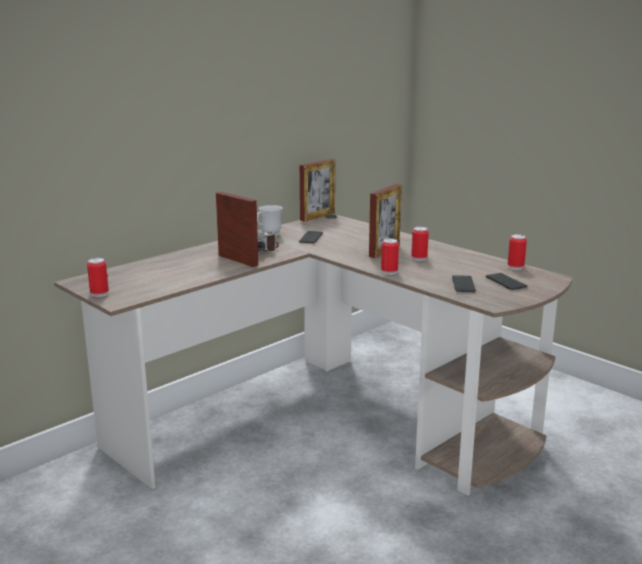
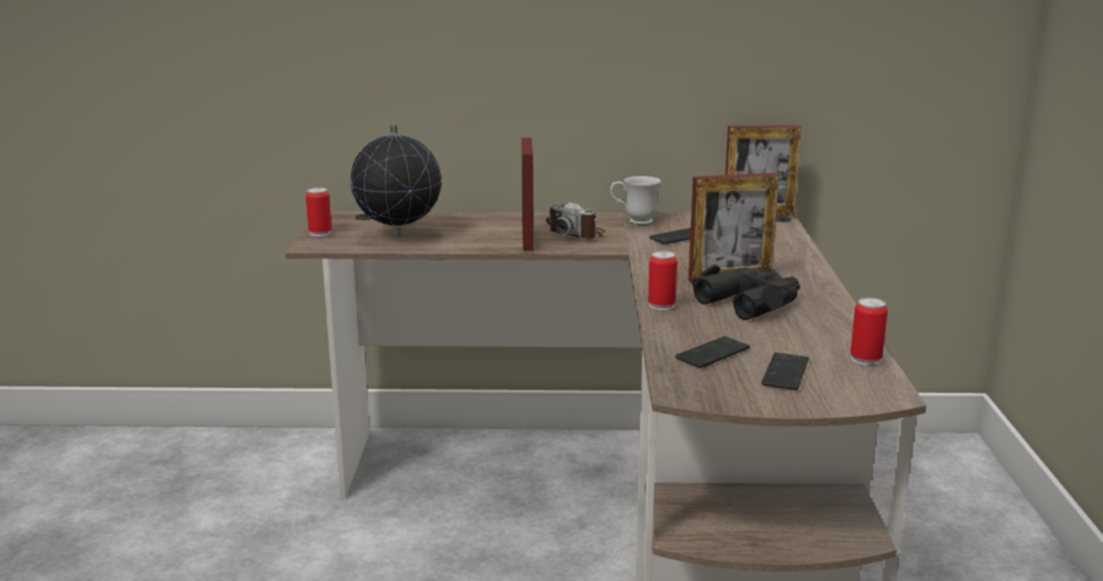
camera: 45 degrees right, 0 degrees up
(158, 280) = (398, 236): none -> globe
(419, 258) = (750, 302): can -> black binoculars

